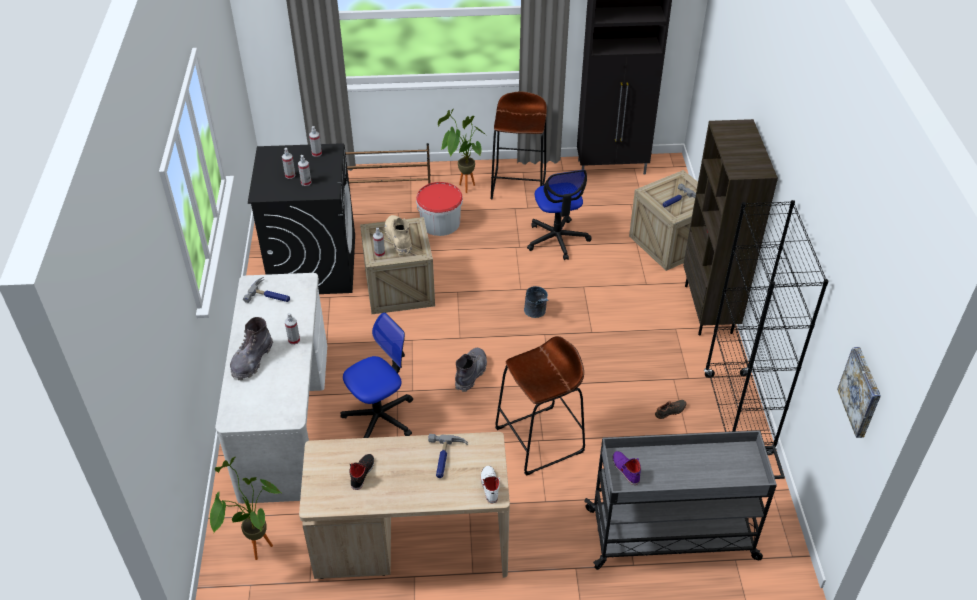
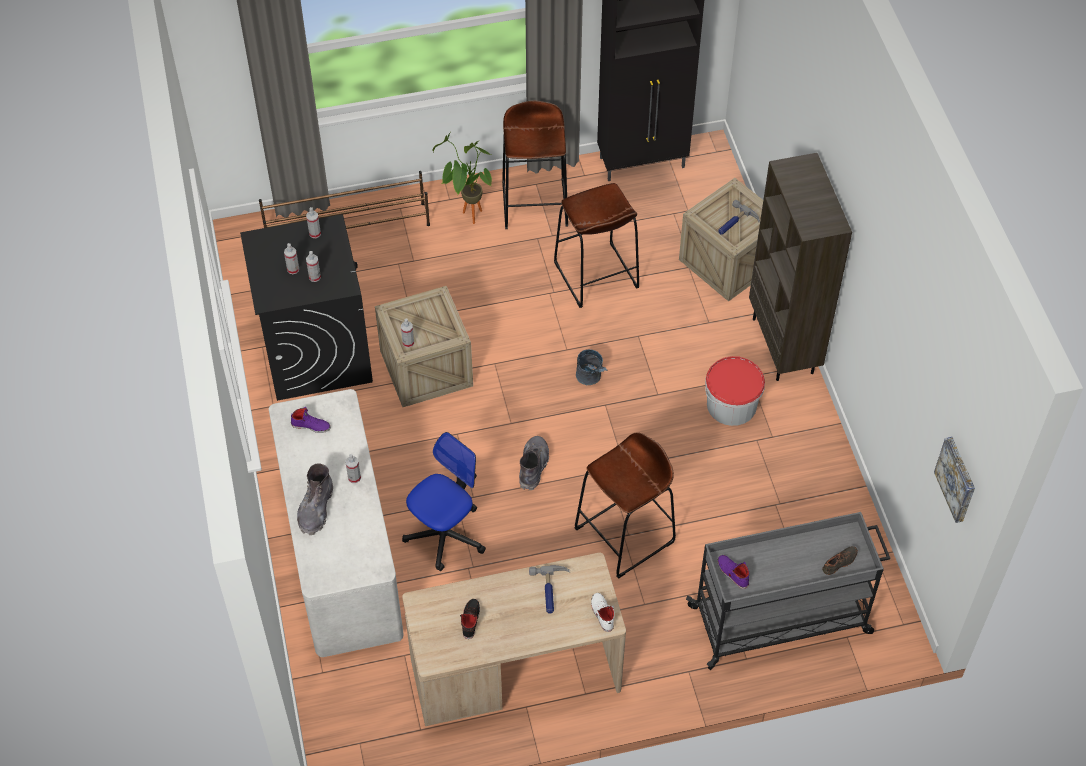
camera: 10 degrees left, 10 degrees up
(254, 549) = (352, 705): potted plant -> none
(270, 295) = (311, 425): hammer -> purple shoe
(399, 239) = (425, 320): beige boot -> none
(440, 223) = (453, 271): bucket -> bucket (732, 405)
(557, 239) = (596, 275): office chair -> brown stool
(670, 412) = (759, 480): black shoe -> black shoe (840, 563)
(737, 414) = (830, 473): black bookcase -> none

